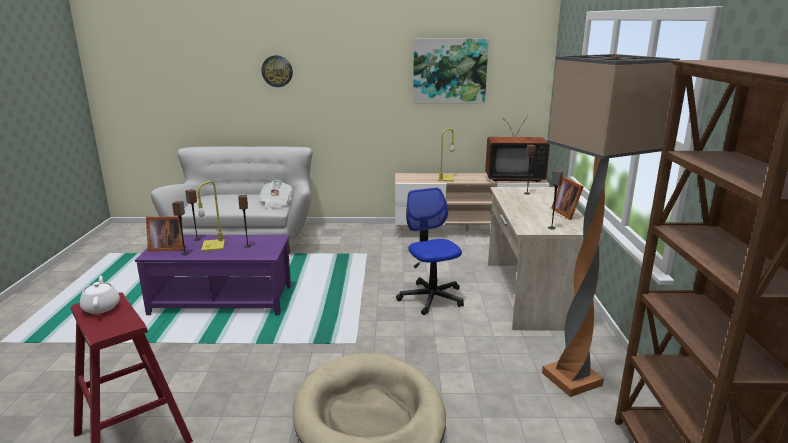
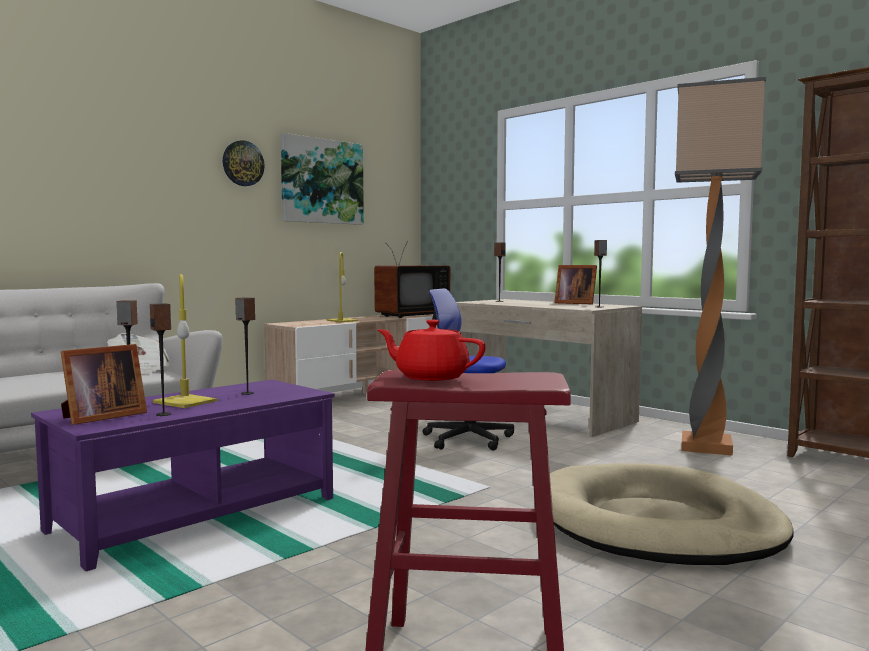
camera: 45 degrees left, 15 degrees down
(102, 307) = (431, 377): white teapot -> red teapot
(277, 71) = (79, 159): wall clock -> wall clock (243, 163)

